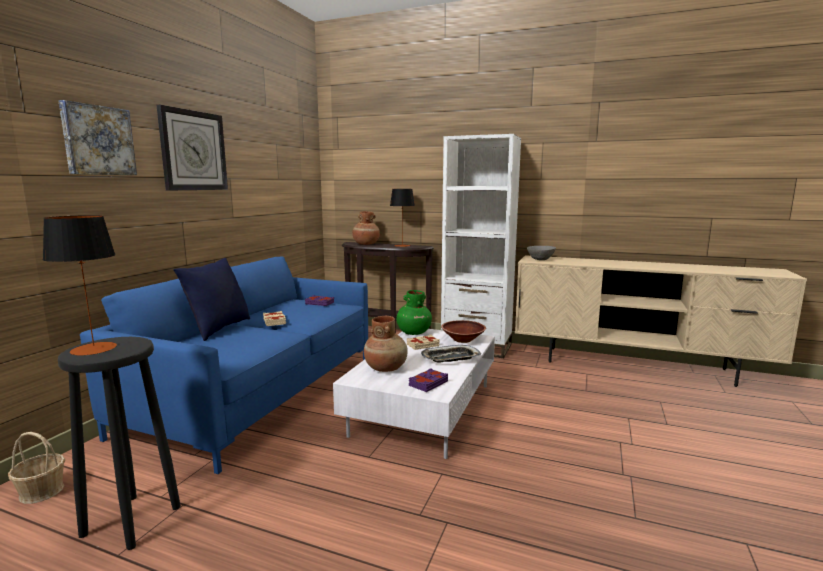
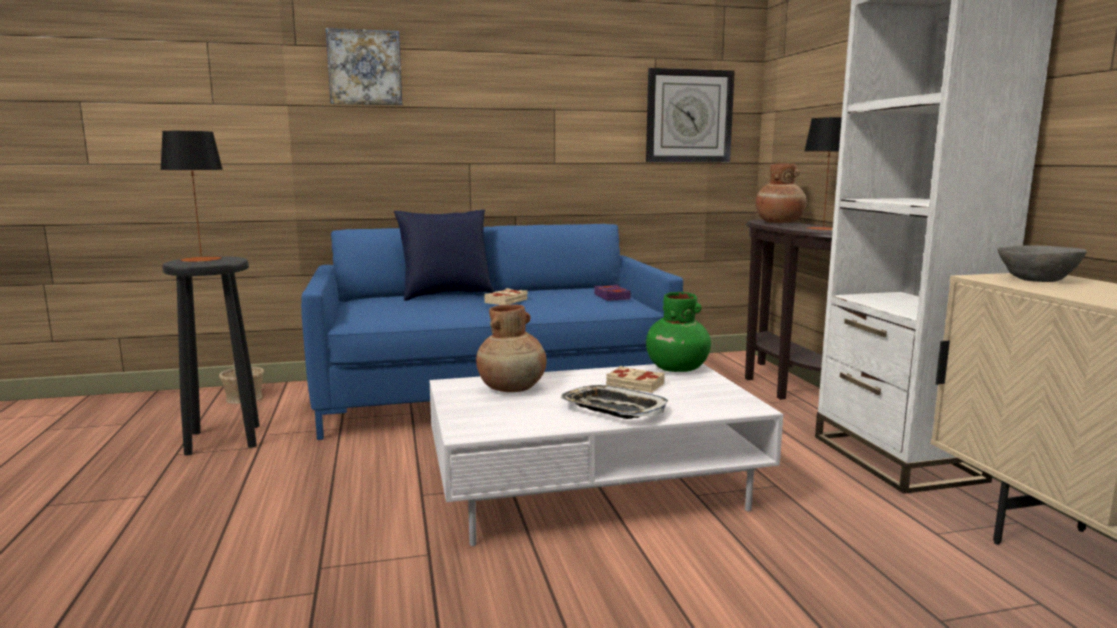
camera: 55 degrees right, 0 degrees up
(193, 151) = (493, 74): wall clock -> wall clock (689, 116)
(428, 383) = (494, 419): purple book -> none
(463, 340) = (711, 399): brown bowl -> none

